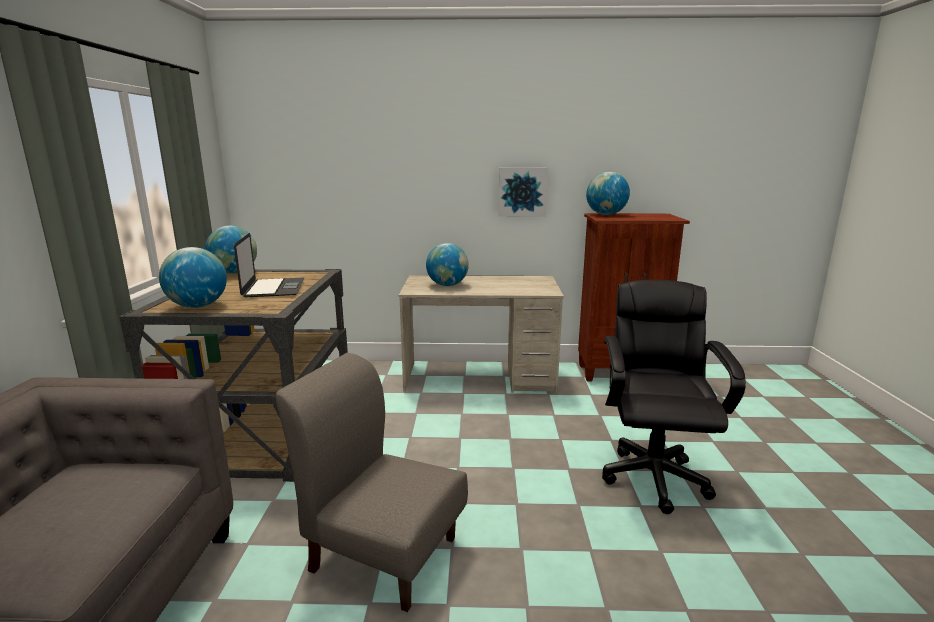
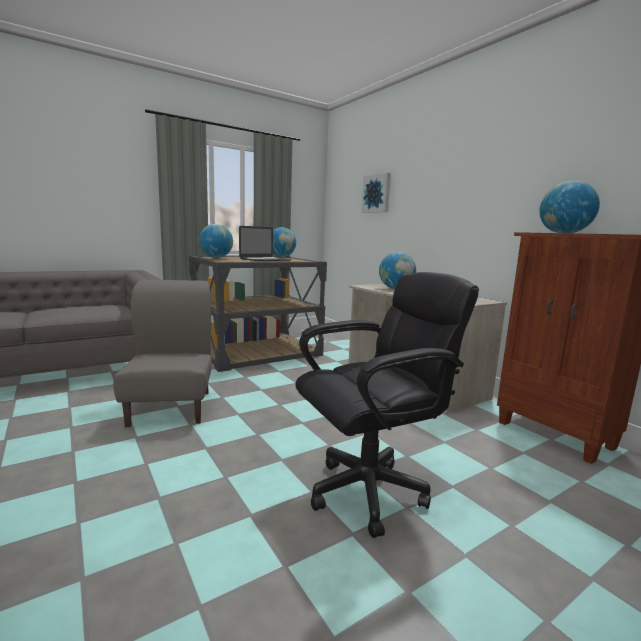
camera: 55 degrees right, 5 degrees down
(522, 191) = (491, 211): picture -> picture (377, 193)

